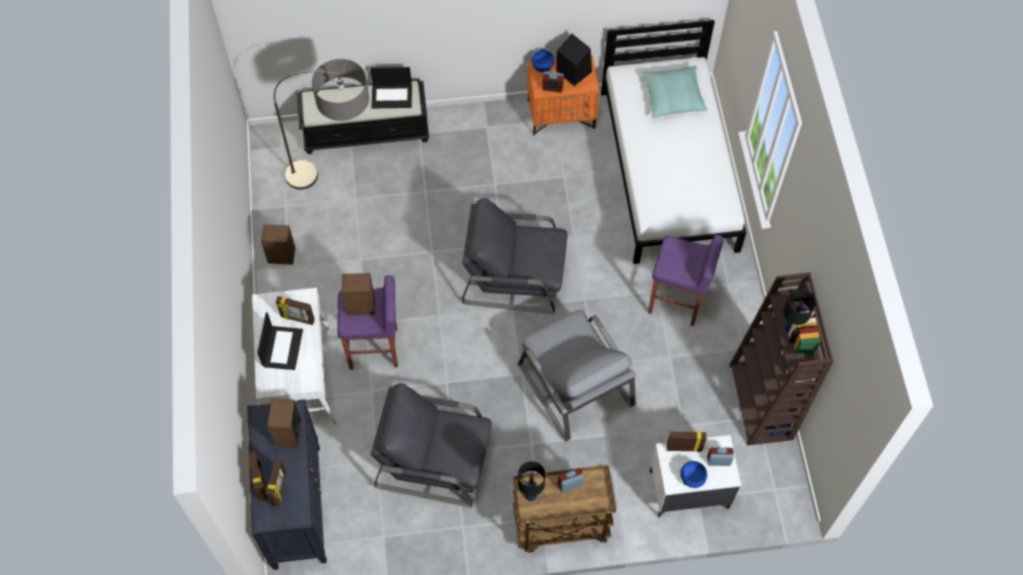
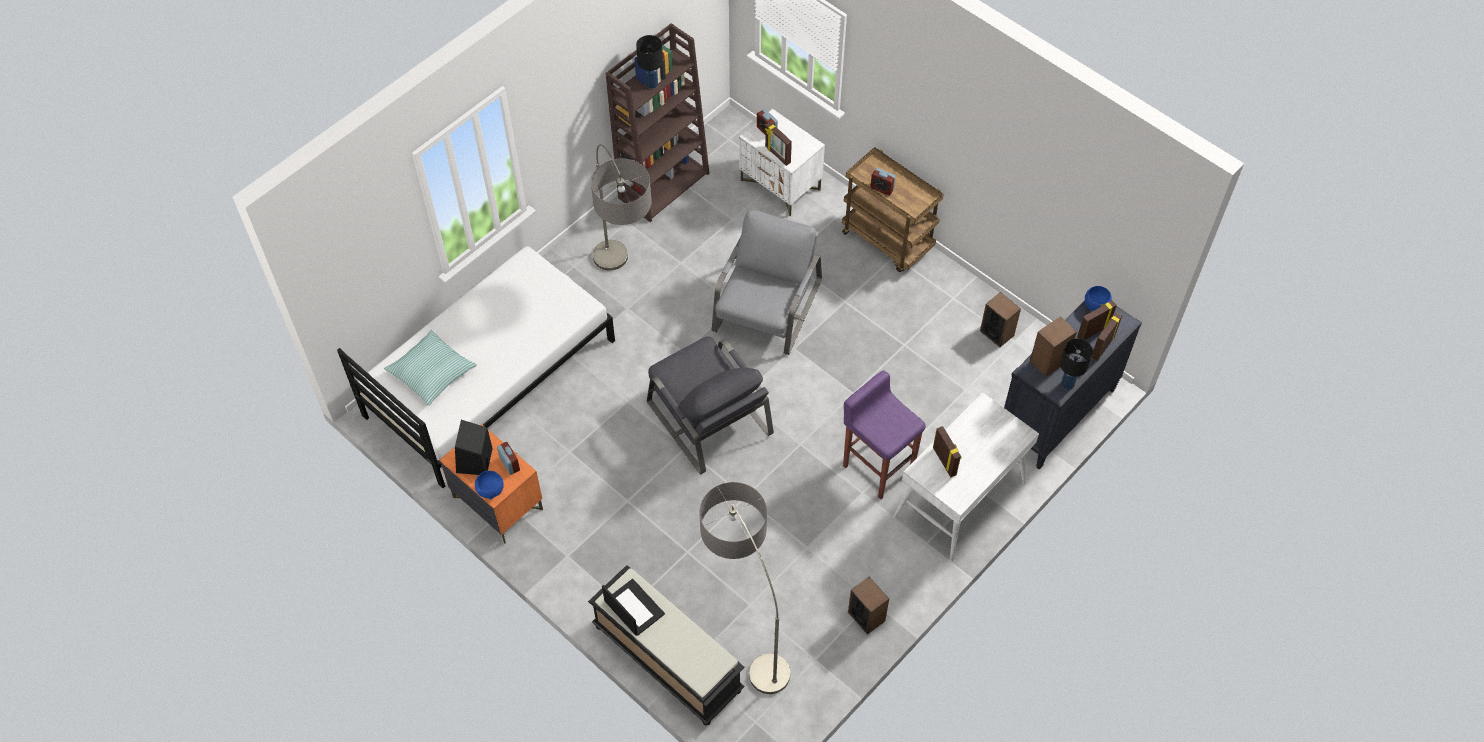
camera: 130 degrees left, 5 degrees down
(282, 347) = (980, 451): laptop -> none
(360, 305) = (884, 427): speaker -> speaker (997, 333)
(434, 459) = (923, 353): grey armchair -> none
(530, 494) = (915, 206): black table lamp -> black table lamp (1067, 384)
(677, 302) = (625, 288): purple stool -> floor lamp
(692, 478) = (796, 136): blue bowl -> blue bowl (1095, 305)

